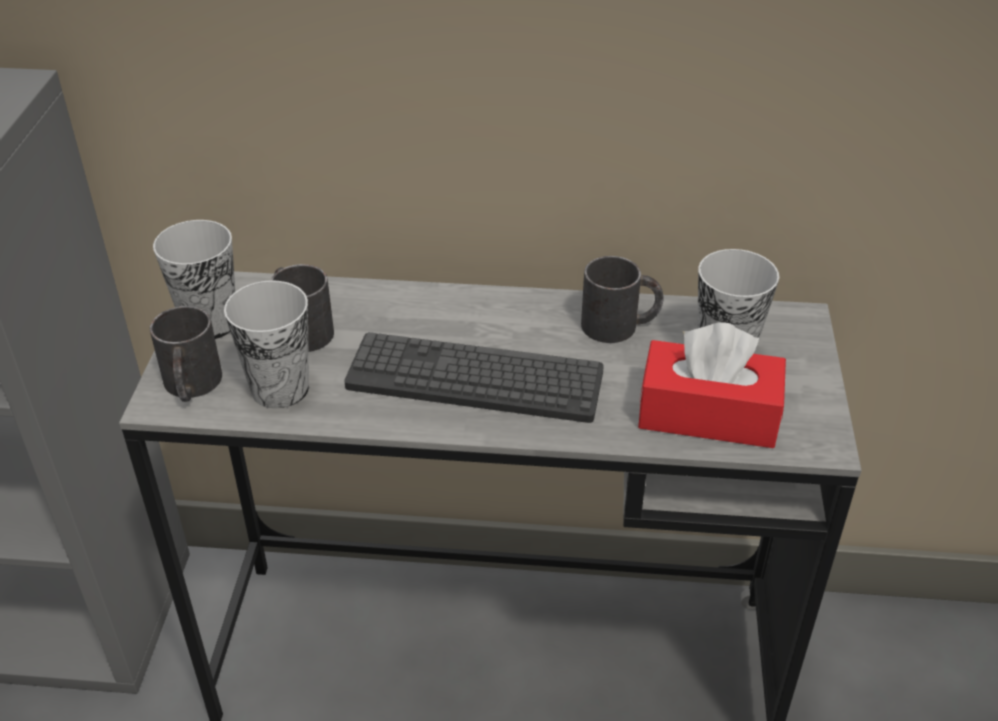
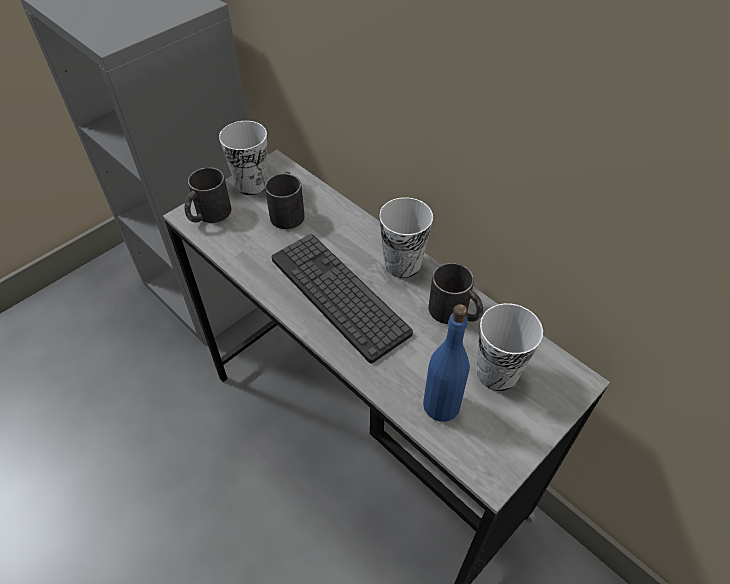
camera: 40 degrees right, 10 degrees up
(280, 388) = (243, 240): cup -> cup (402, 264)
(708, 414) = (442, 405): red tissue box -> blue bottle

